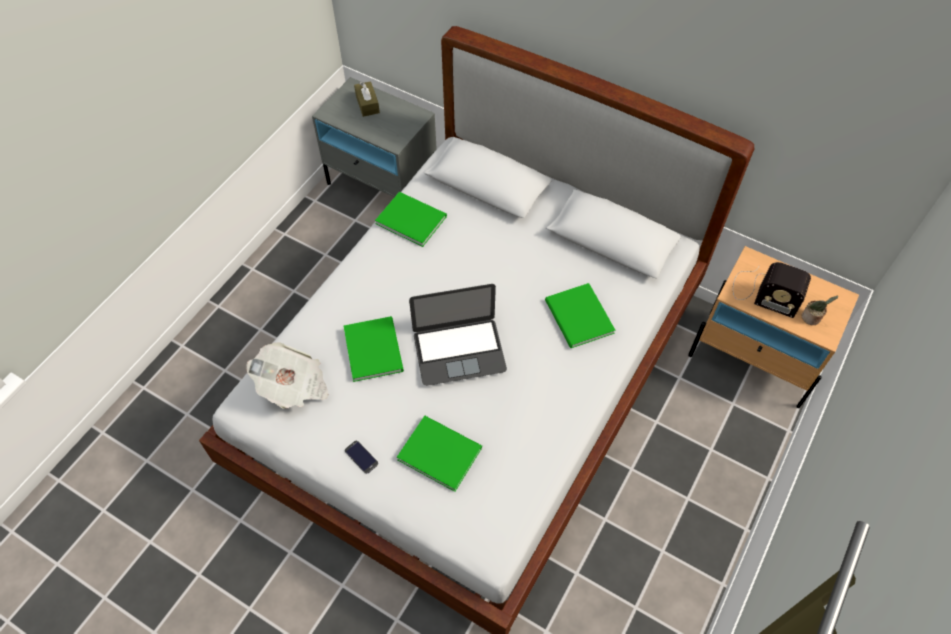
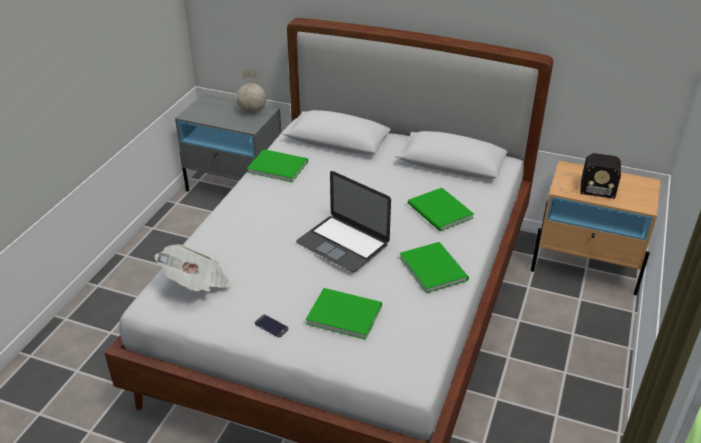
camera: 10 degrees left, 20 degrees down
(367, 104) = (221, 107): brown tissue box -> none
(374, 347) = (266, 249): green book -> green book (433, 267)
(402, 115) = (253, 111): none -> globe
(459, 351) = (343, 243): laptop -> laptop turned 60 degrees clockwise
(811, 318) = (629, 197): potted plant -> none

